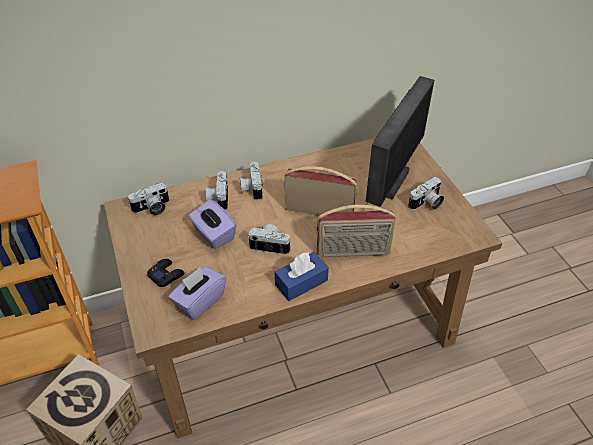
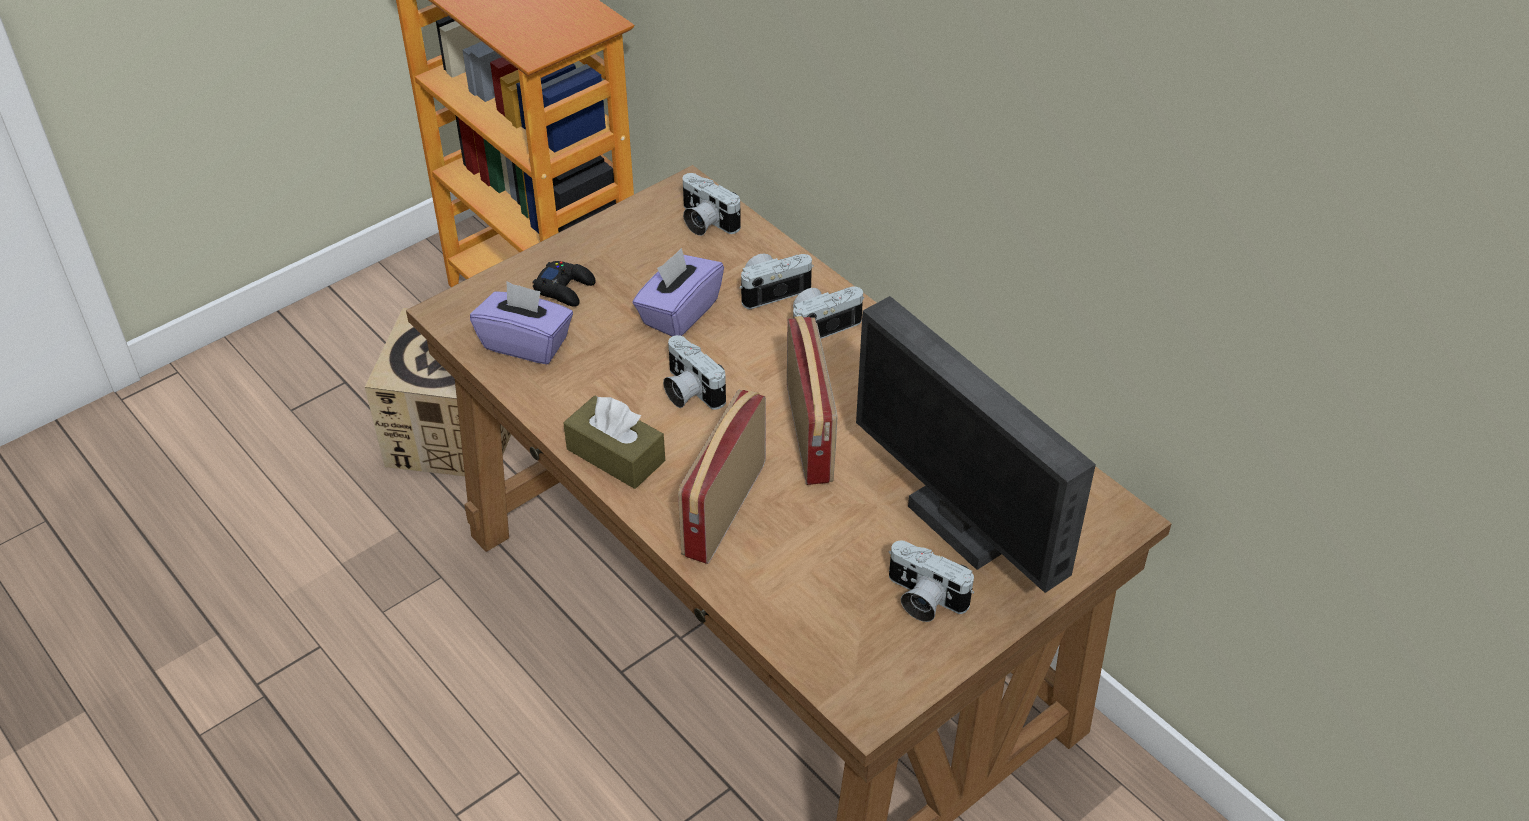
camera: 70 degrees right, 0 degrees up
(271, 245) = (688, 391): camera -> camera turned 150 degrees clockwise
(301, 282) = (615, 455): blue tissue box -> brown tissue box
(353, 252) = (722, 509): radio -> radio turned 45 degrees clockwise
(392, 183) = (957, 527): monitor -> monitor turned 45 degrees clockwise

